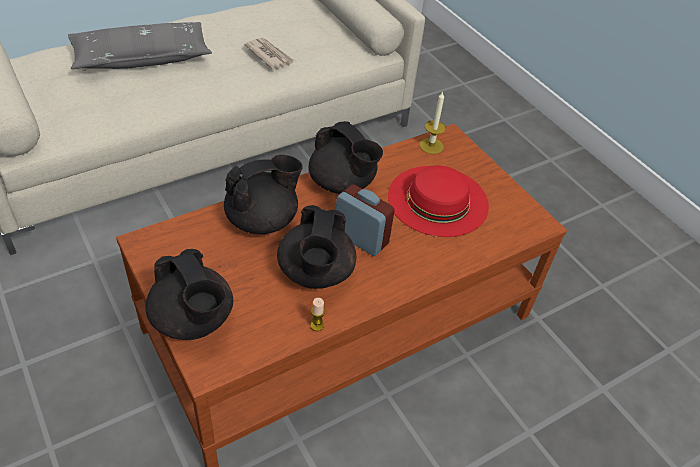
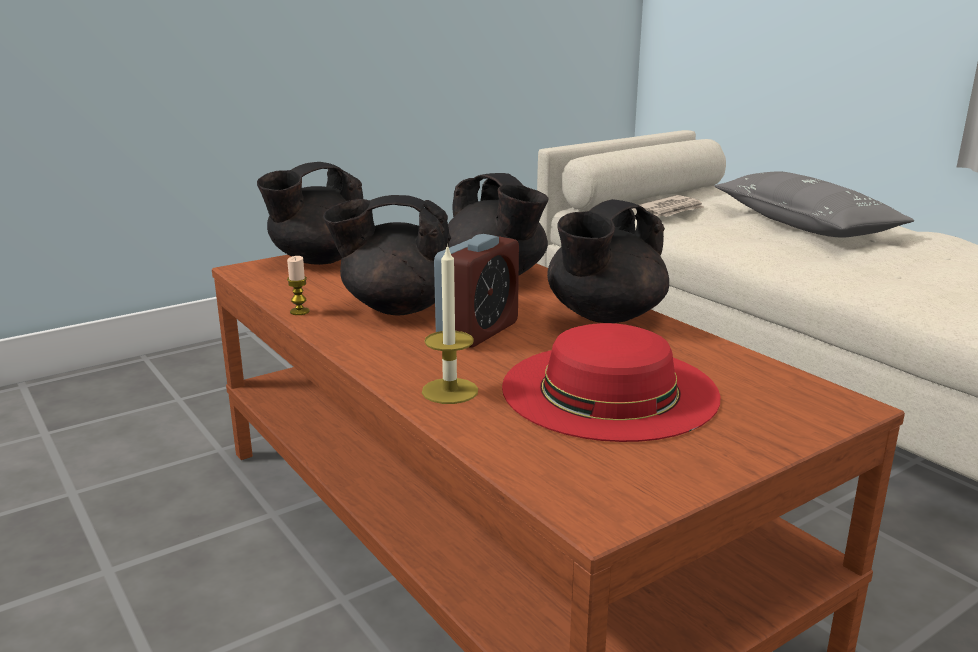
camera: 90 degrees right, 25 degrees down
(269, 55) = (924, 277): newspaper -> newspaper (670, 210)
(431, 146) = (784, 384): candle -> candle (450, 391)

